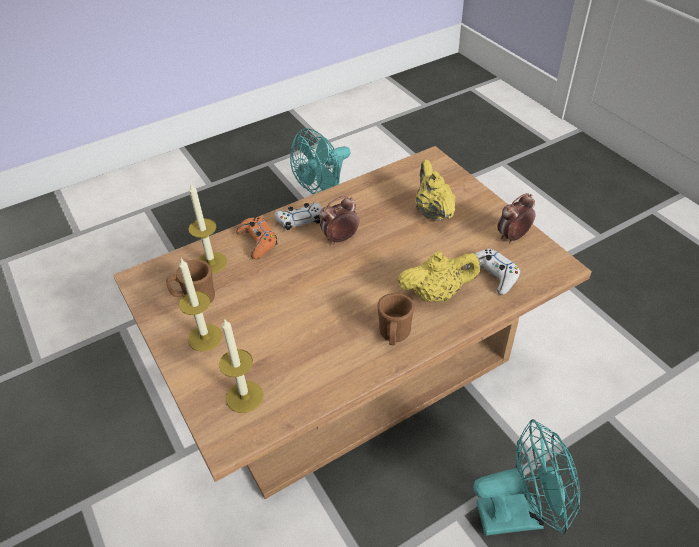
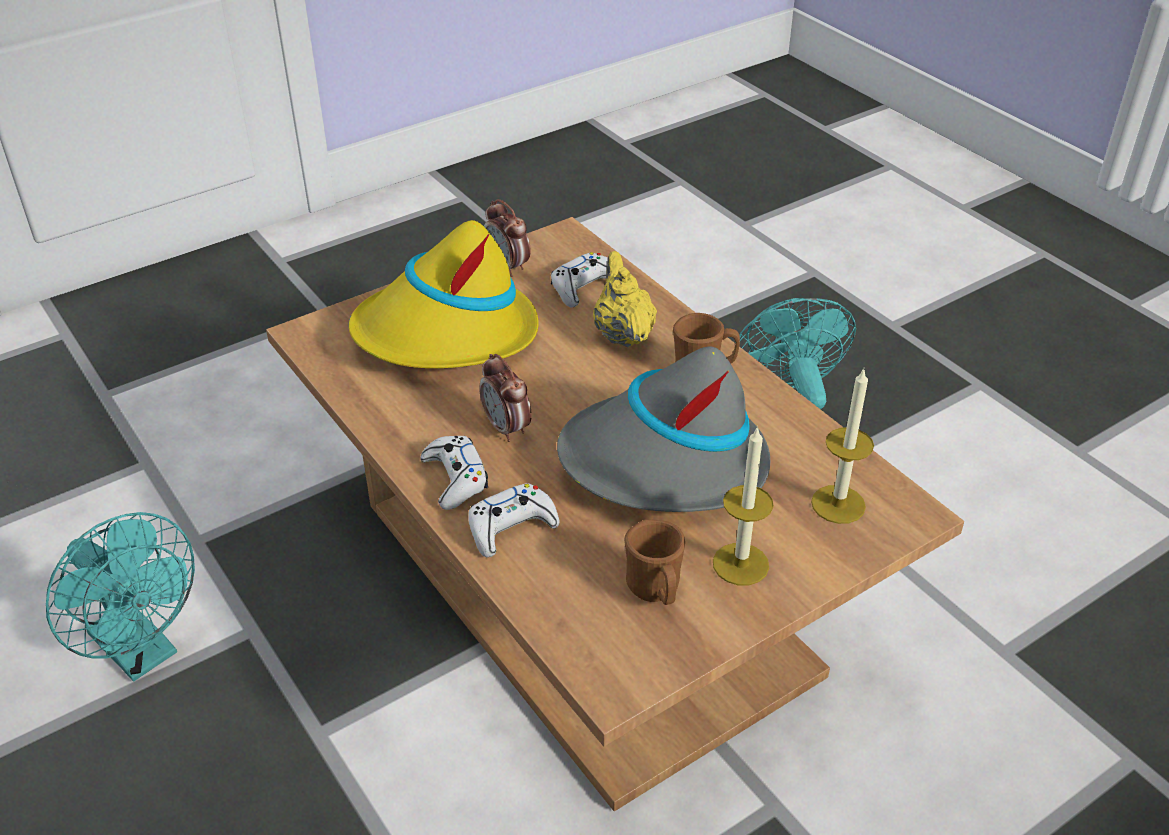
camera: 95 degrees left, 5 degrees down
(211, 263) = (568, 583): candle -> none
(258, 241) = (511, 527): orange game controller -> white game controller
(299, 308) = (664, 463): none -> grey hat
(432, 212) = (446, 334): yellow teapot -> yellow hat

